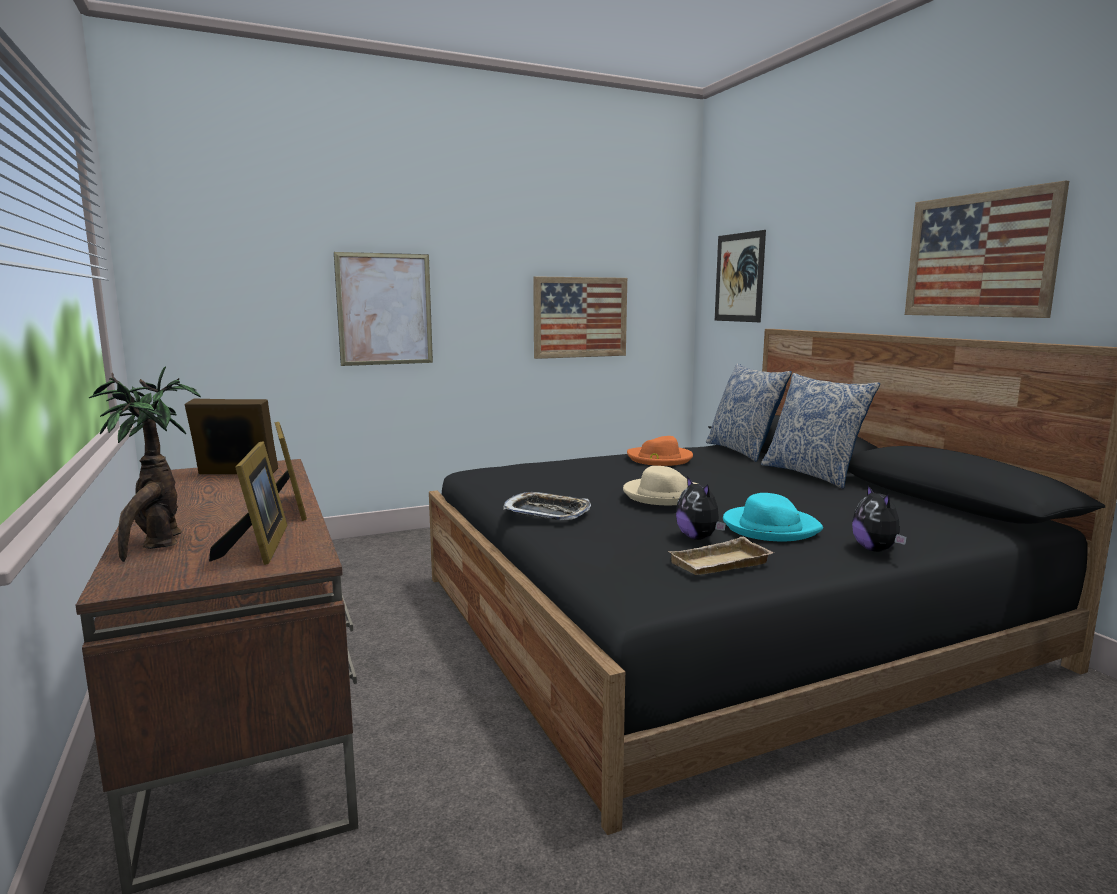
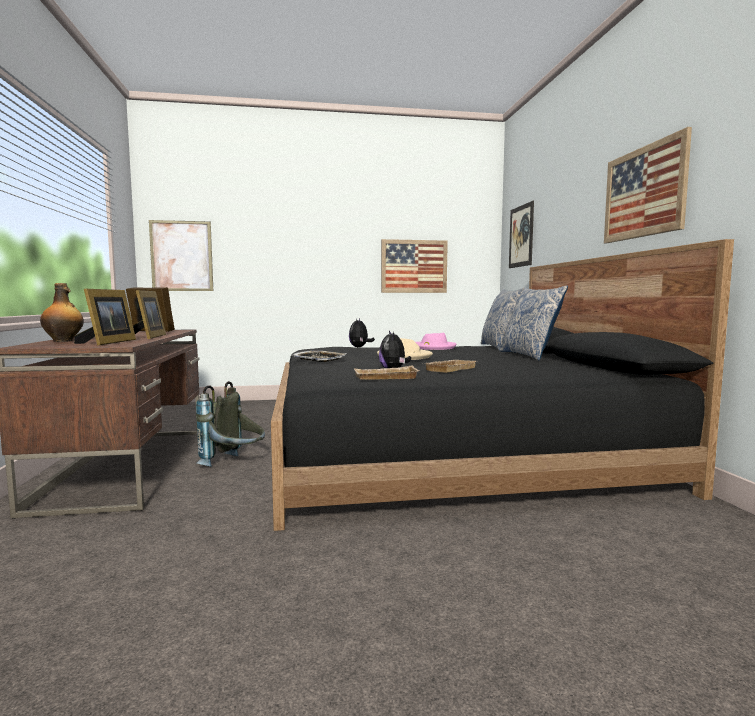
camera: 15 degrees right, 5 degrees down
(157, 545) = (64, 341): potted plant -> bottle
(385, 309) = (284, 259): picture -> picture (181, 256)
(429, 693) = (235, 464): none -> grey backpack
(659, 459) = (433, 347): orange hat -> pink hat
(770, 527) = (449, 369): turquoise hat -> beige tray
(876, 550) = (506, 379): plush toy -> plush toy (359, 347)

